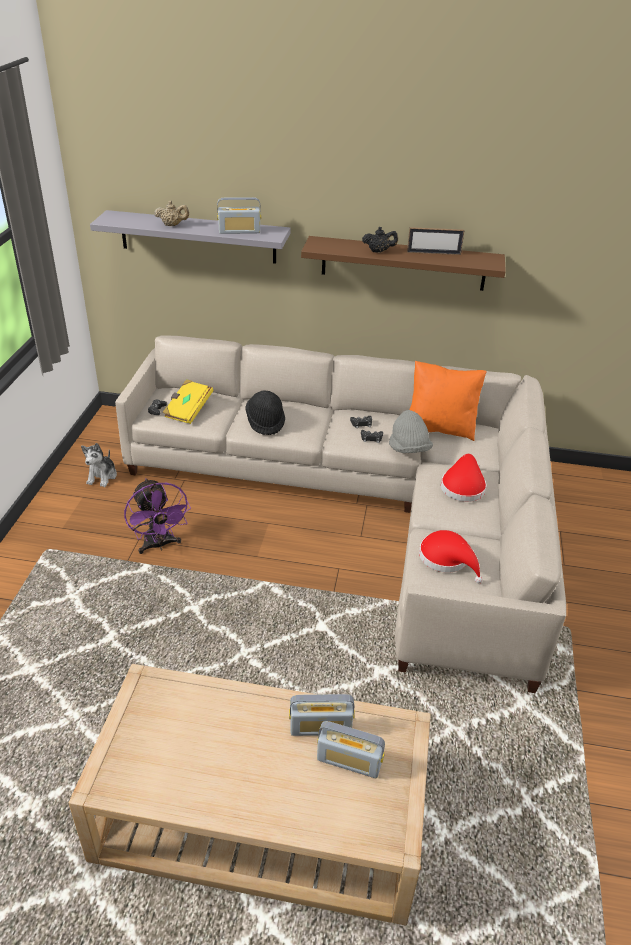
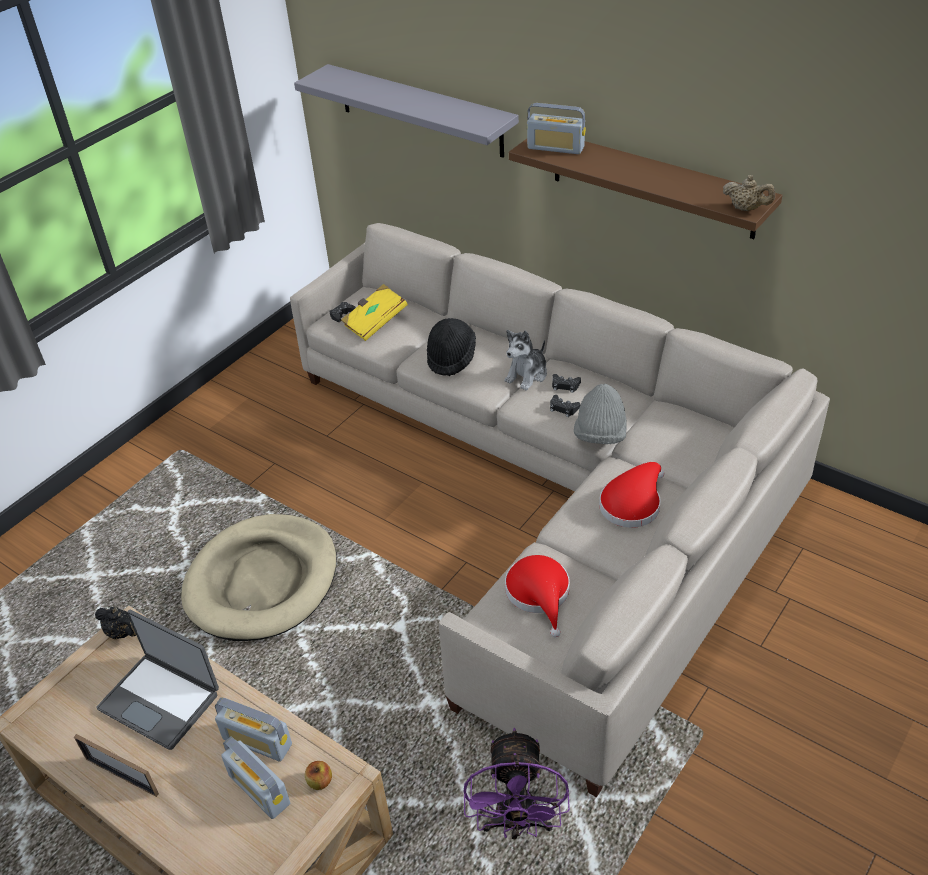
camera: 30 degrees right, 5 degrees up
(102, 476) = (281, 378): plush toy -> plush toy (527, 375)
(159, 545) = (290, 476): purple fan -> purple fan (517, 824)
(172, 225) = (381, 95): beige teapot -> beige teapot (746, 209)
(189, 628) = (262, 581): none -> beige dog bed
(216, 725) = (161, 700): none -> laptop
(239, 231) = (450, 113): radio -> radio (556, 148)
(379, 251) = (607, 166): black teapot -> black teapot (122, 633)
(391, 737) = (320, 781): none -> apple
(433, 253) = (680, 179): picture frame -> picture frame (122, 776)
(440, 428) = (664, 415): orange pillow -> none

